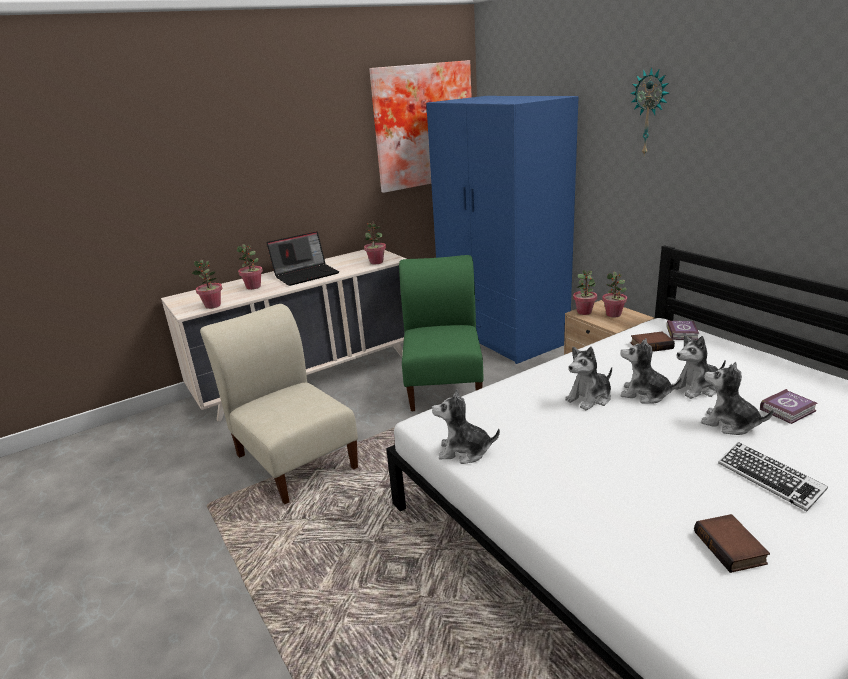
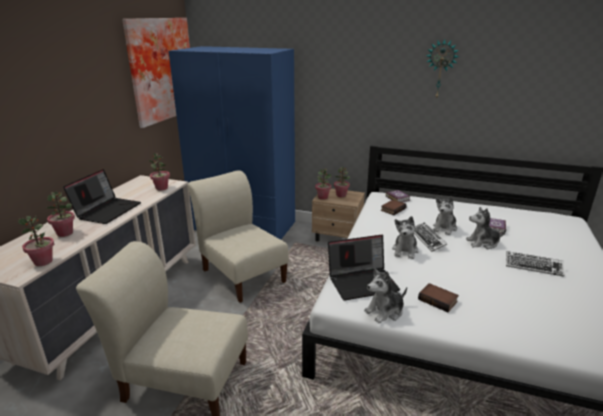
camera: 40 degrees left, 0 degrees up
(444, 384) = (242, 274): green chair -> beige chair
(482, 414) = (363, 282): none -> laptop
(644, 394) = (427, 239): plush toy -> keyboard
(650, 112) = (352, 61): wall clock -> wall clock (440, 69)
(731, 548) = (565, 308): book -> book (438, 300)

